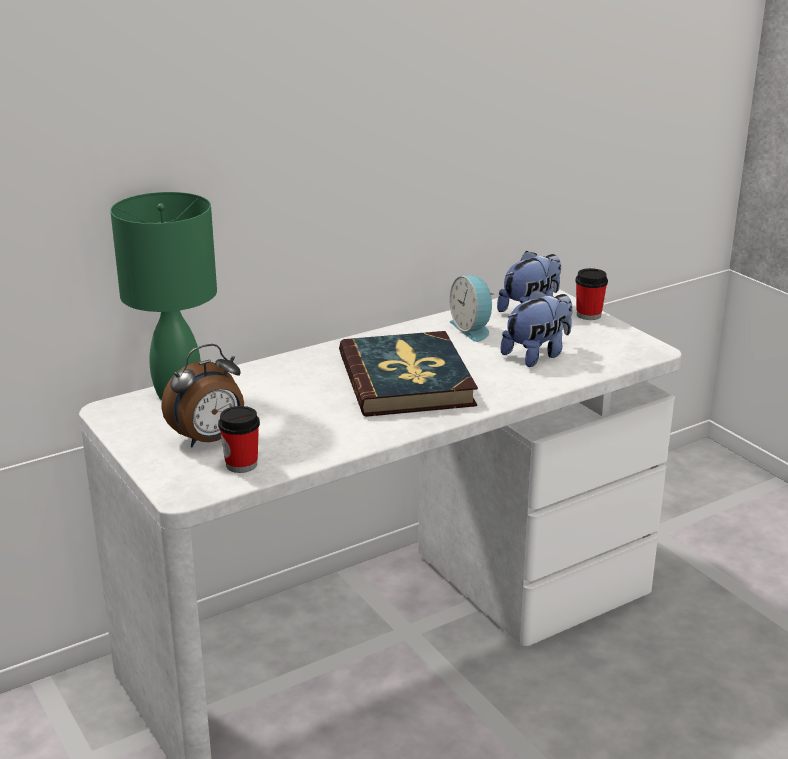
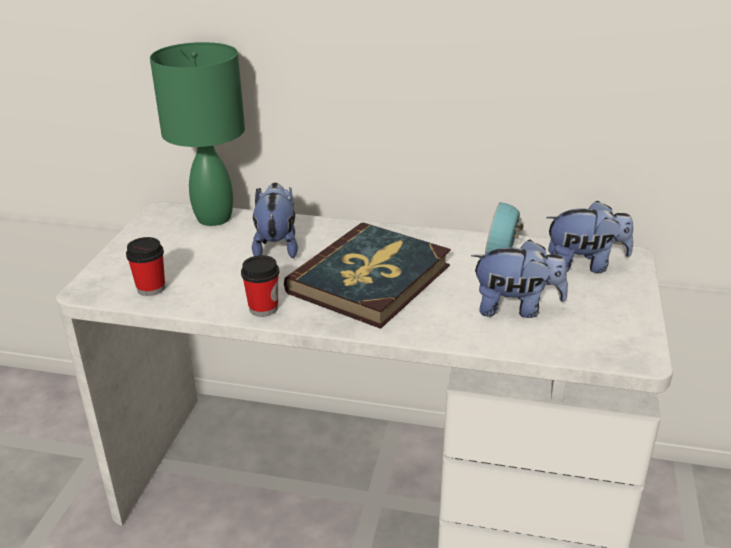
camera: 45 degrees right, 5 degrees up
(209, 440) = (168, 260): alarm clock -> none
(284, 390) = (276, 246): none -> plush toy
(588, 315) = (636, 292): cup -> cup (263, 308)

